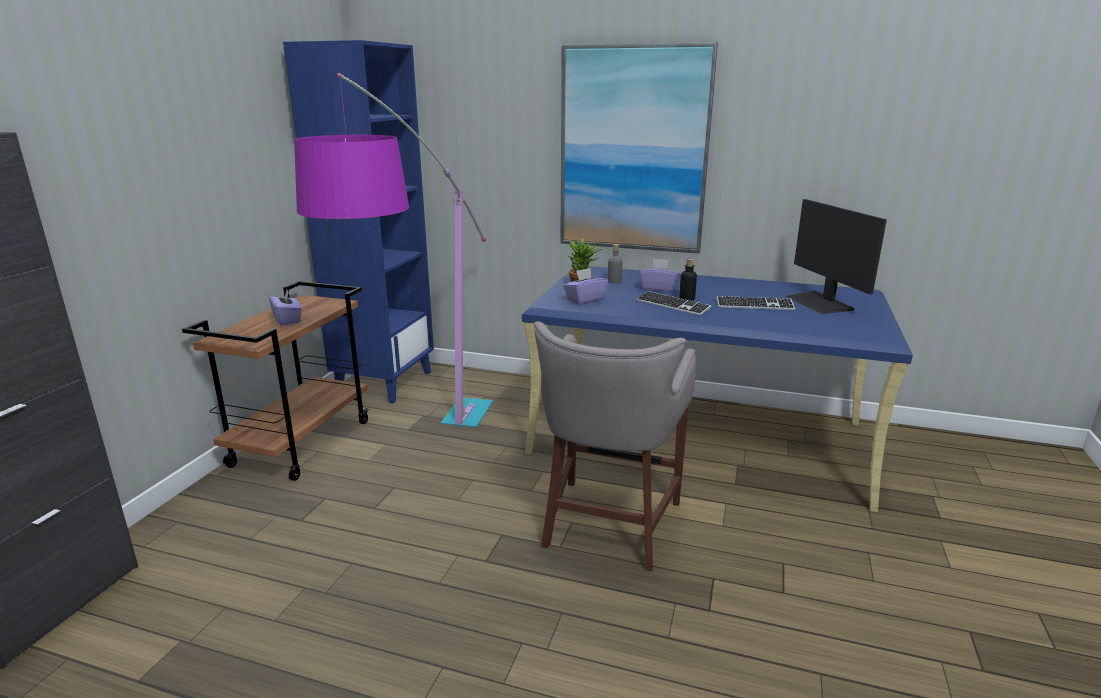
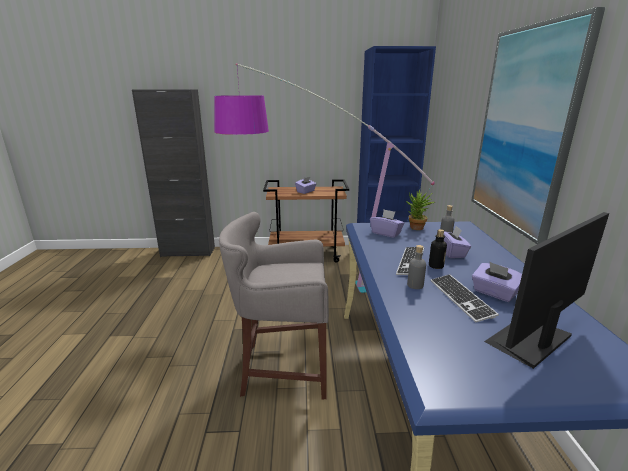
camera: 70 degrees right, 0 degrees up
(725, 313) = (415, 285): none -> grey bottle
(747, 294) = (494, 293): none -> purple tissue box

